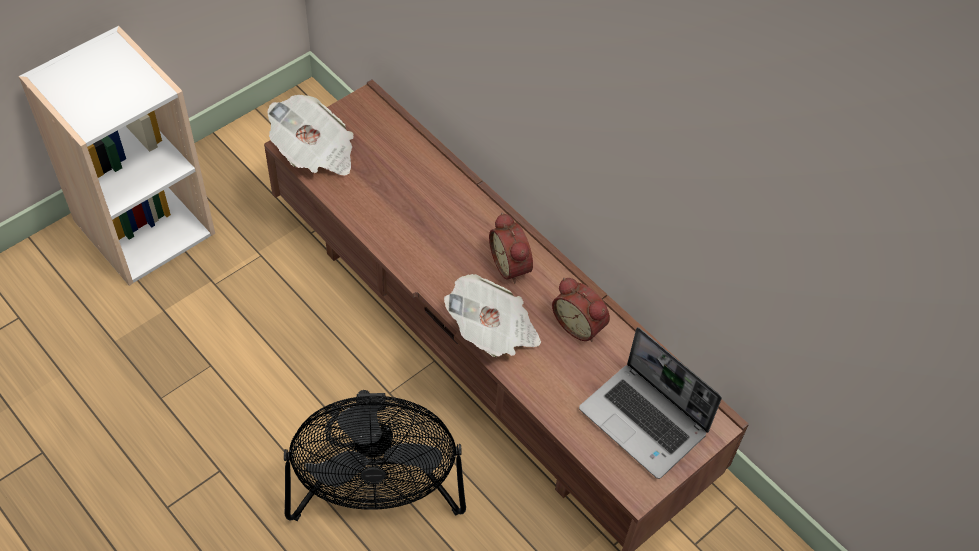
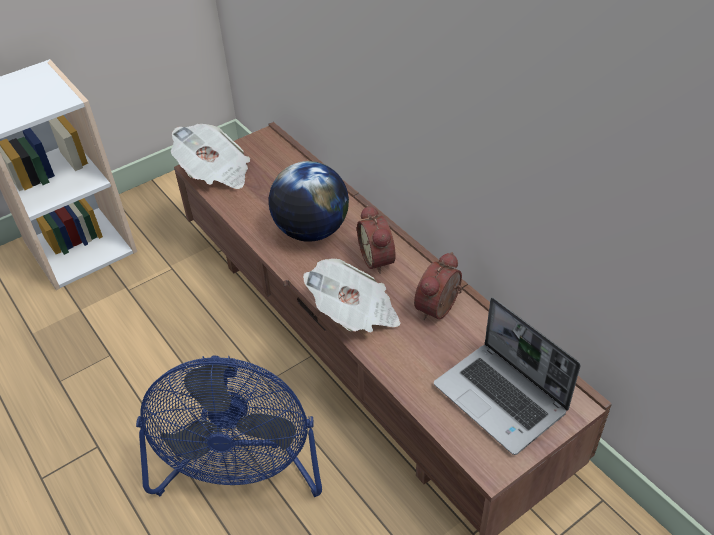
camera: 10 degrees right, 10 degrees down
(370, 484) = (236, 464): black fan -> blue fan
(435, 230) = (311, 231): none -> globe
(580, 324) = (440, 309): alarm clock -> alarm clock turned 75 degrees clockwise

